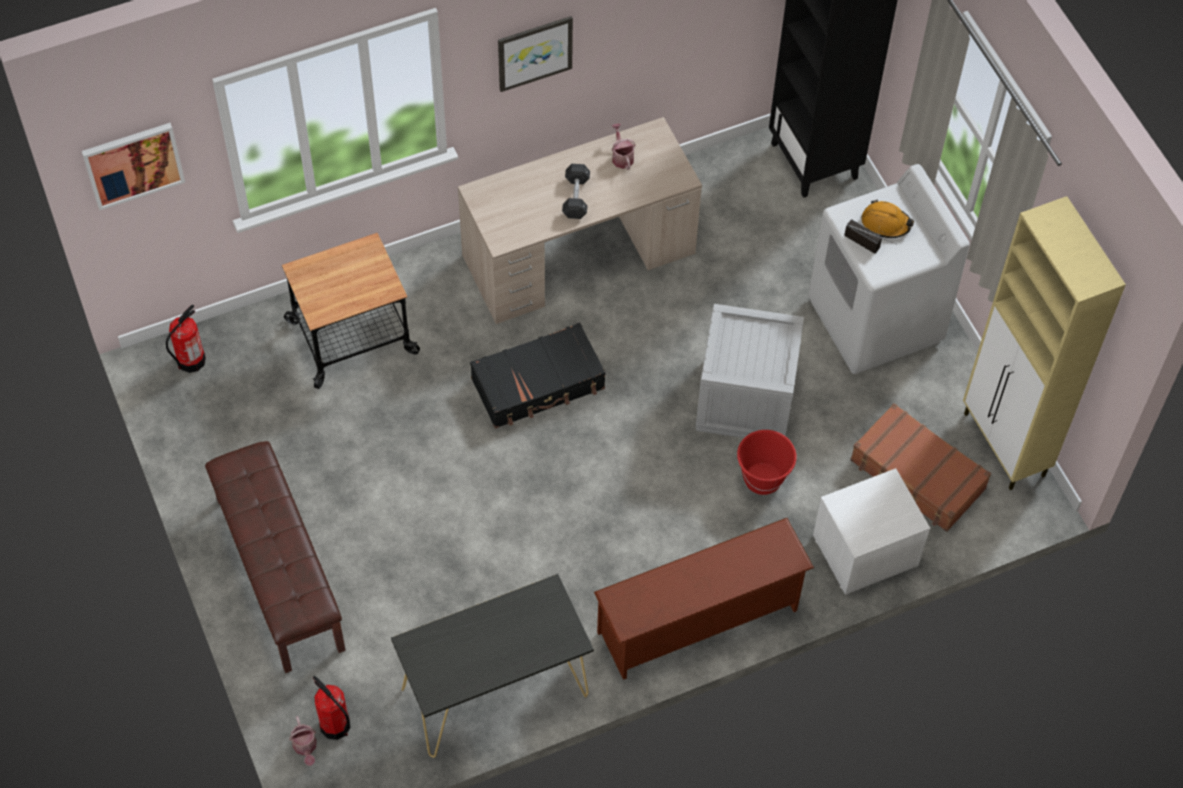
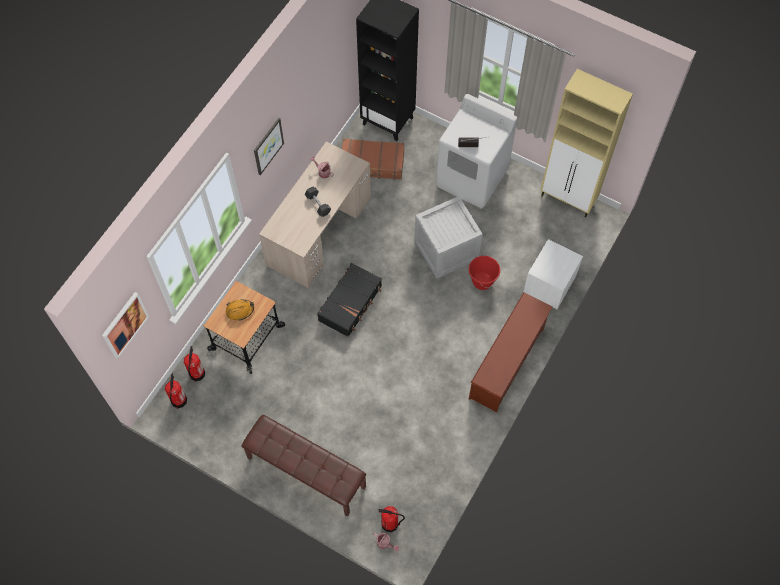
camera: 35 degrees left, 5 degrees up
(244, 341) = (197, 374): none -> fire extinguisher
(494, 692) = (446, 457): black console table -> none
(885, 223) = (471, 130): orange hard hat -> orange hard hat (240, 310)
(917, 476) = (544, 236): brown suitcase -> brown suitcase (372, 164)

